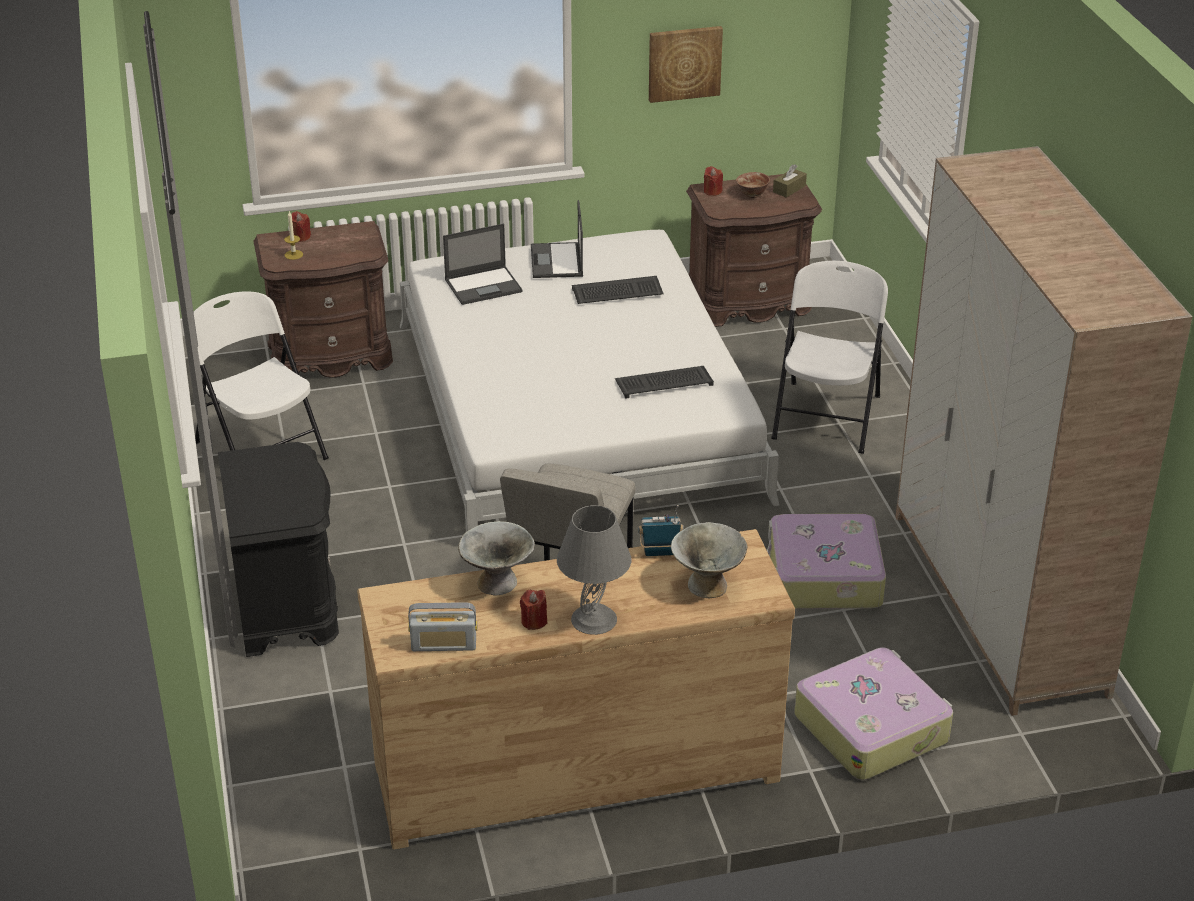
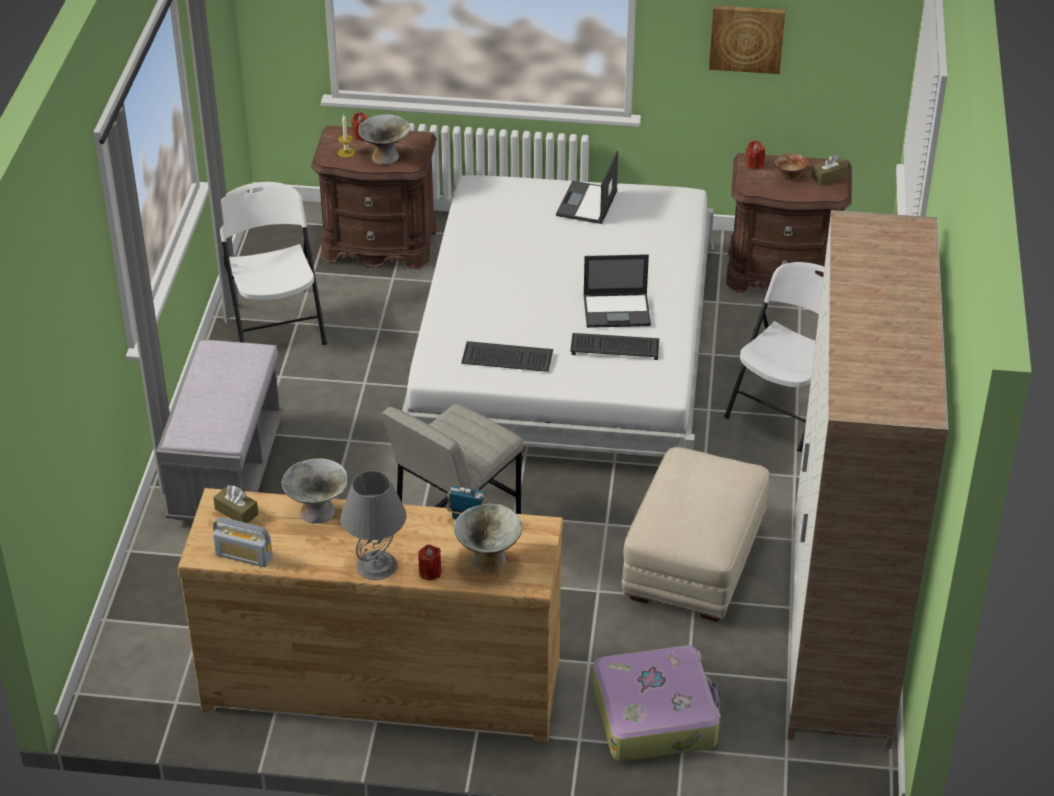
camera: 20 degrees right, 5 degrees up
(288, 604) = (227, 471): black nightstand -> grey bench
(338, 251) = (385, 157): none -> grey bowl
(408, 603) = (236, 512): none -> brown tissue box
(484, 285) = (510, 214): laptop -> laptop (617, 310)
(534, 621) = (327, 554): red candle -> red candle (430, 572)
(616, 293) = (622, 247): keyboard -> keyboard (506, 359)
(823, 577) = (693, 563): suitcase -> beige ottoman

